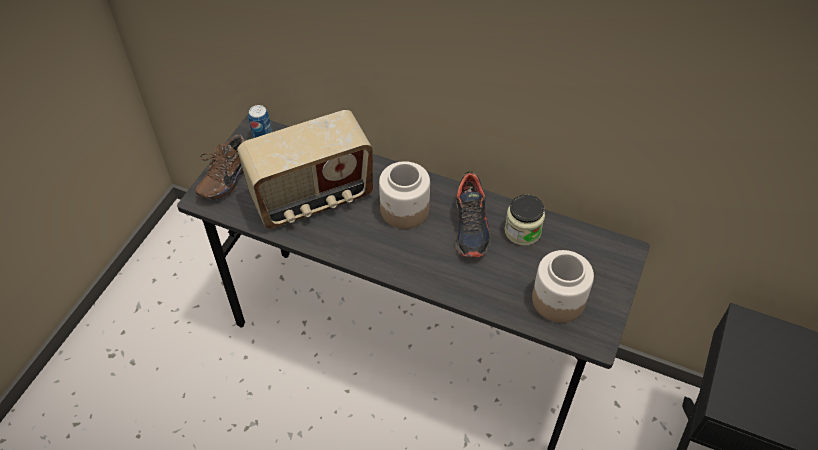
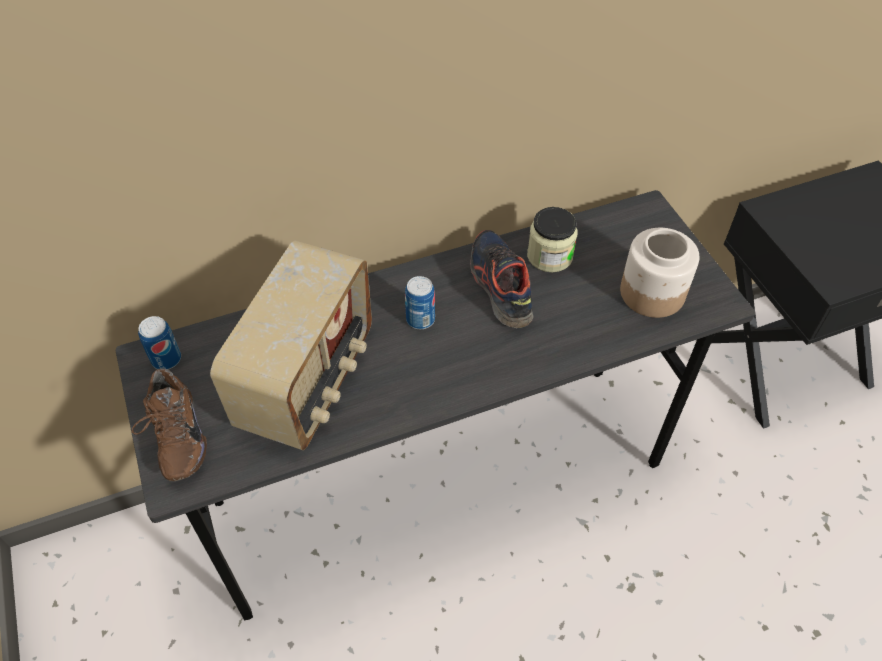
camera: 45 degrees left, 0 degrees up
(404, 210) = (420, 319): jar -> can
(471, 226) = (500, 286): shoe -> shoe turned 150 degrees counterclockwise

